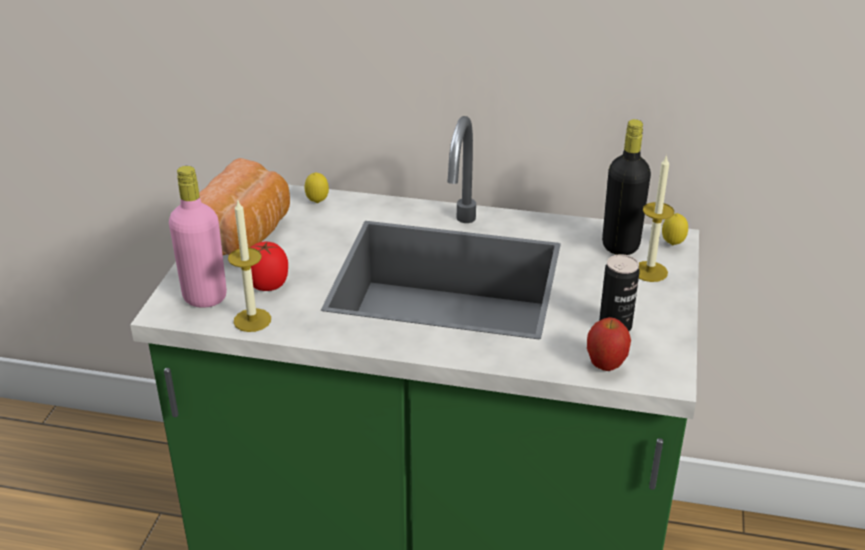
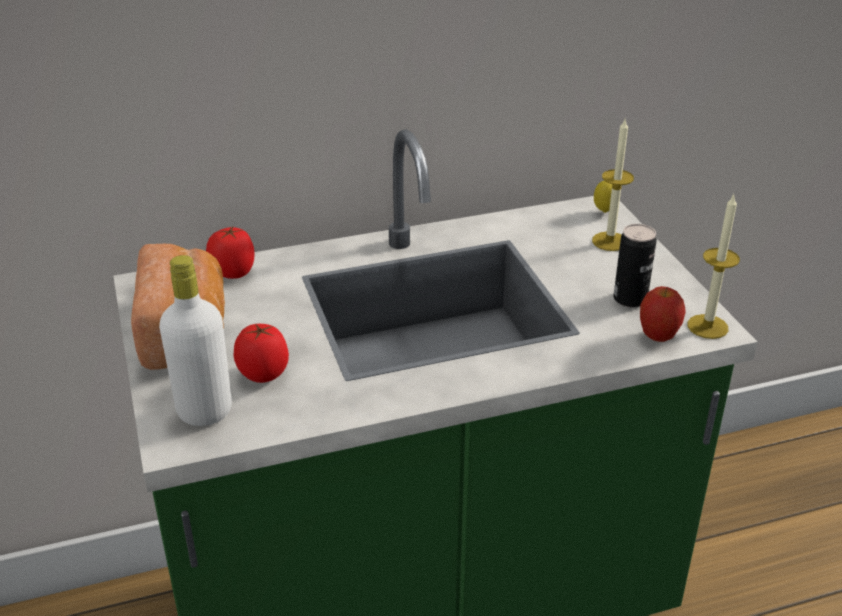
camera: 30 degrees left, 0 degrees up
(205, 297) = (204, 412): pink bottle -> white bottle
(252, 320) = (283, 417): candle -> candle (707, 326)
(317, 202) = (233, 273): lemon -> tomato
(620, 245) = (563, 226): black bottle -> none

